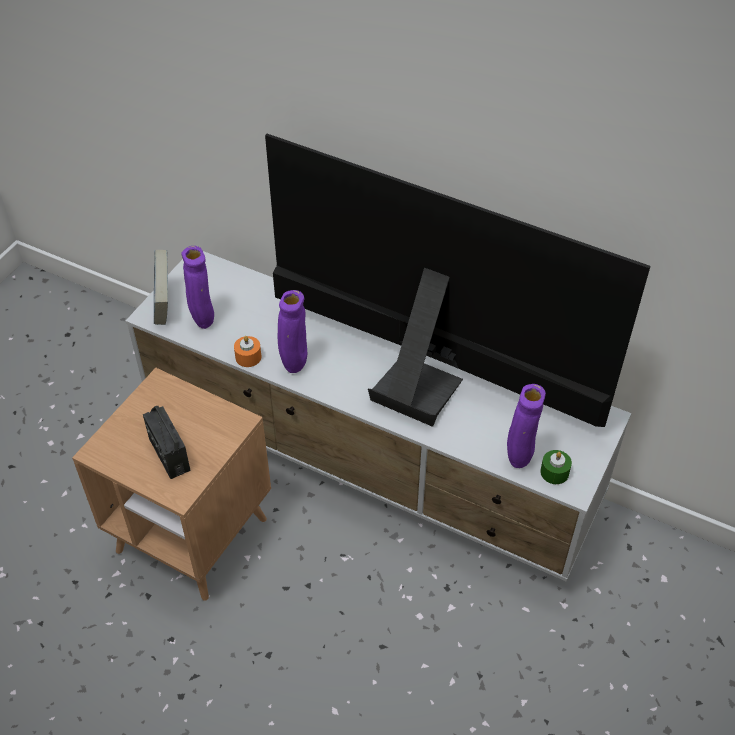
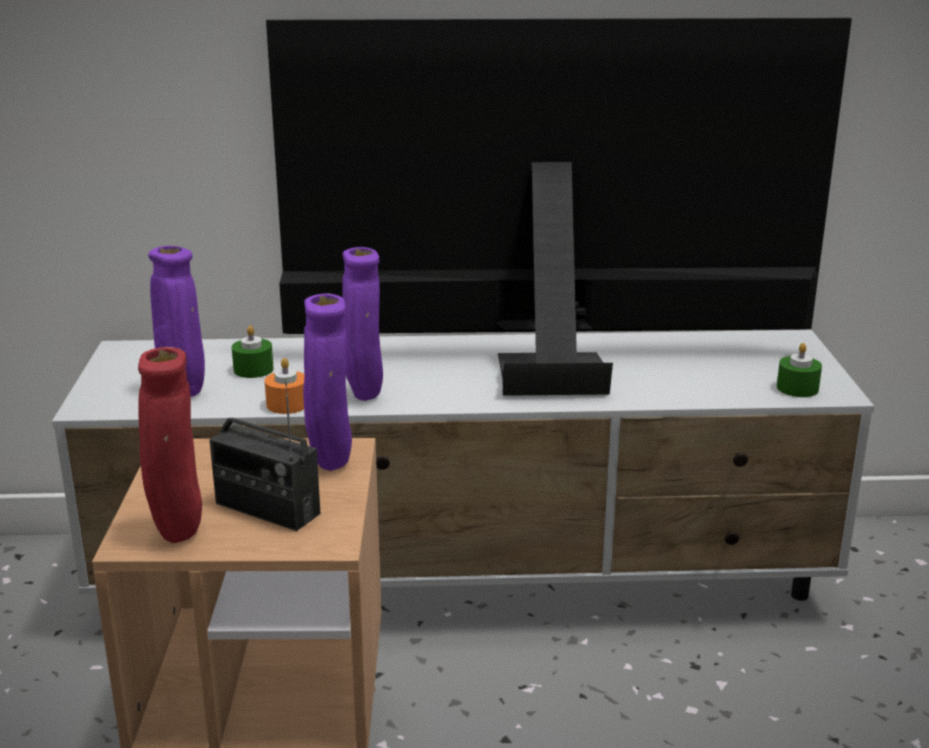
camera: 30 degrees left, 25 degrees down
(119, 454) = (178, 532): none -> red vase
(164, 305) = (105, 393): book -> none
(253, 313) = (253, 369): none -> green candle
(518, 459) = (743, 390): purple vase -> purple vase (330, 462)

